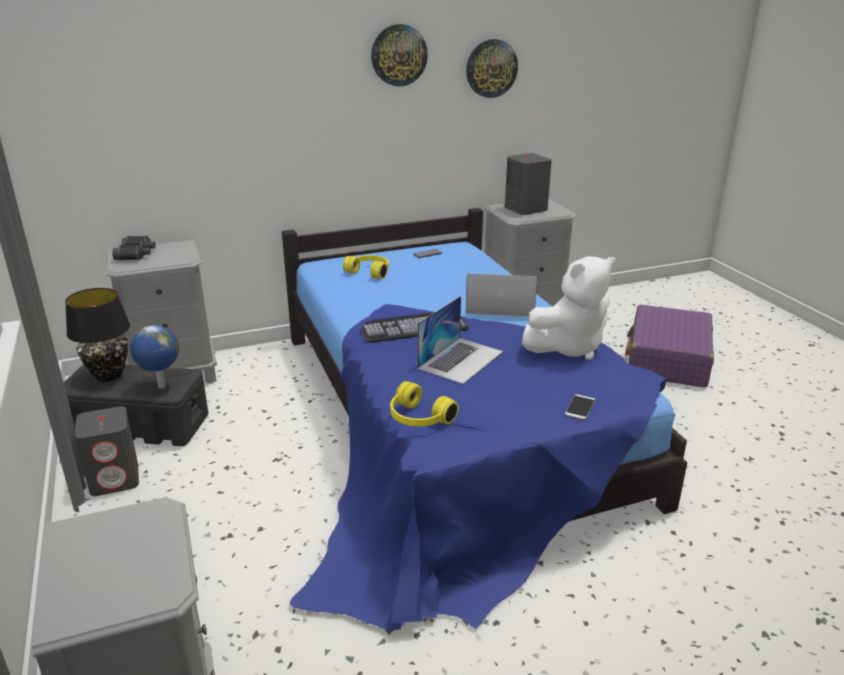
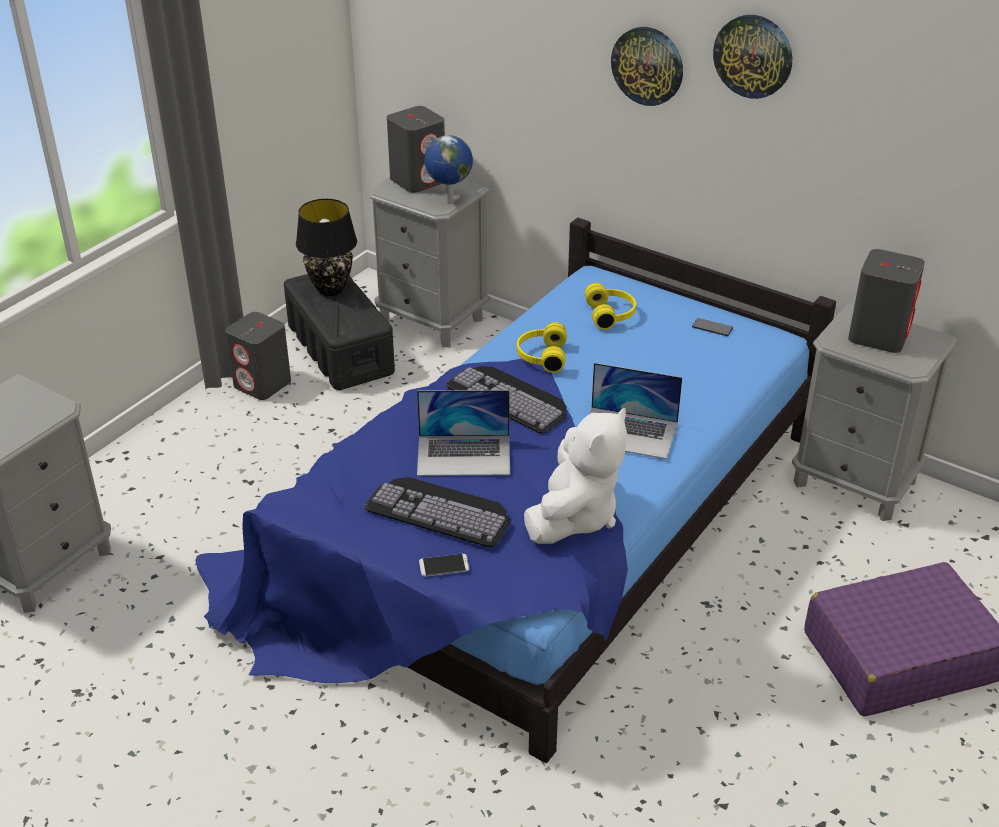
camera: 55 degrees right, 10 degrees up
(136, 254) = (418, 180): black binoculars -> grey speaker
(161, 387) = (342, 324): globe -> globe (448, 202)
(417, 418) = (328, 474): yellow headphones -> yellow headphones (541, 356)
(491, 68) = (890, 114): wall clock -> wall clock (648, 65)
(499, 305) = (628, 432): laptop -> laptop turned 135 degrees clockwise
(515, 387) = (442, 510): none -> keyboard
(568, 347) = (574, 516): white plush toy -> white plush toy turned 90 degrees counterclockwise

